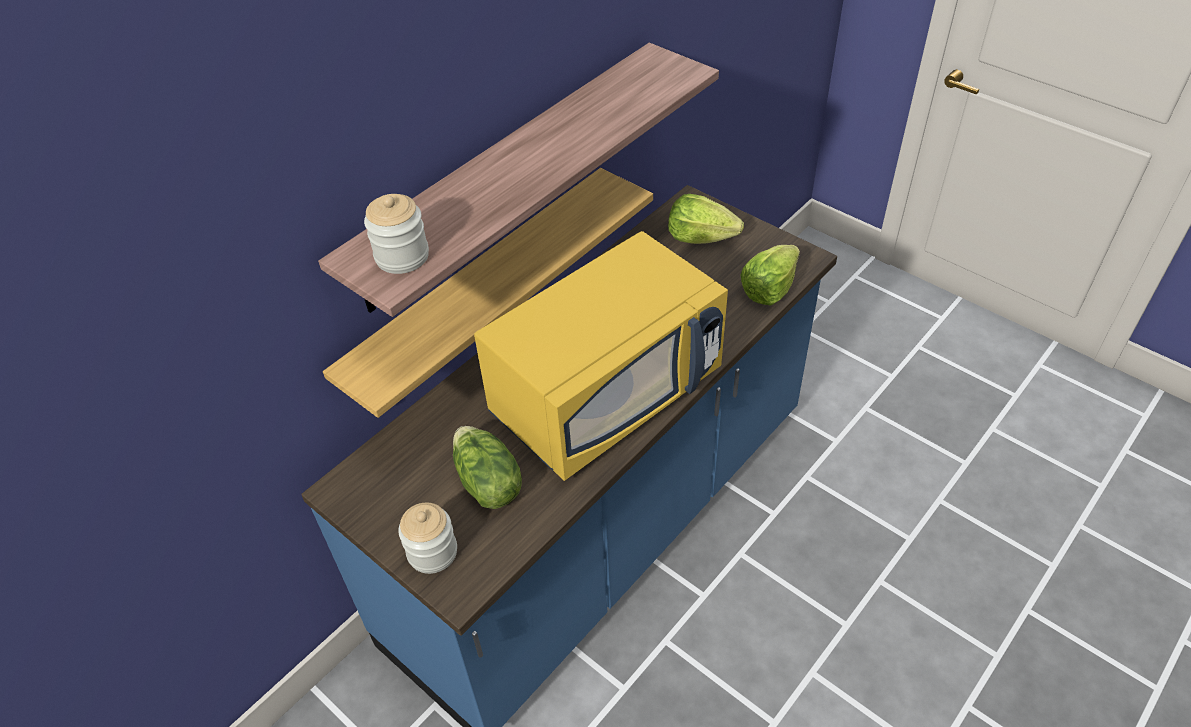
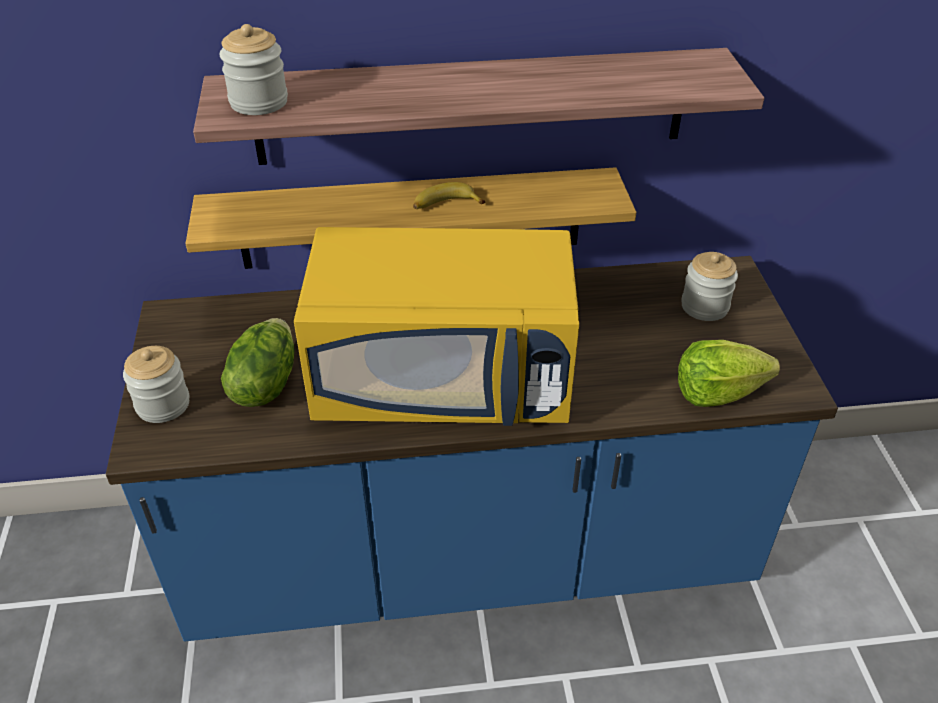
camera: 40 degrees right, 5 degrees down
(527, 262) = (445, 205): none -> banana
(700, 237) = (704, 306): lettuce -> jar

